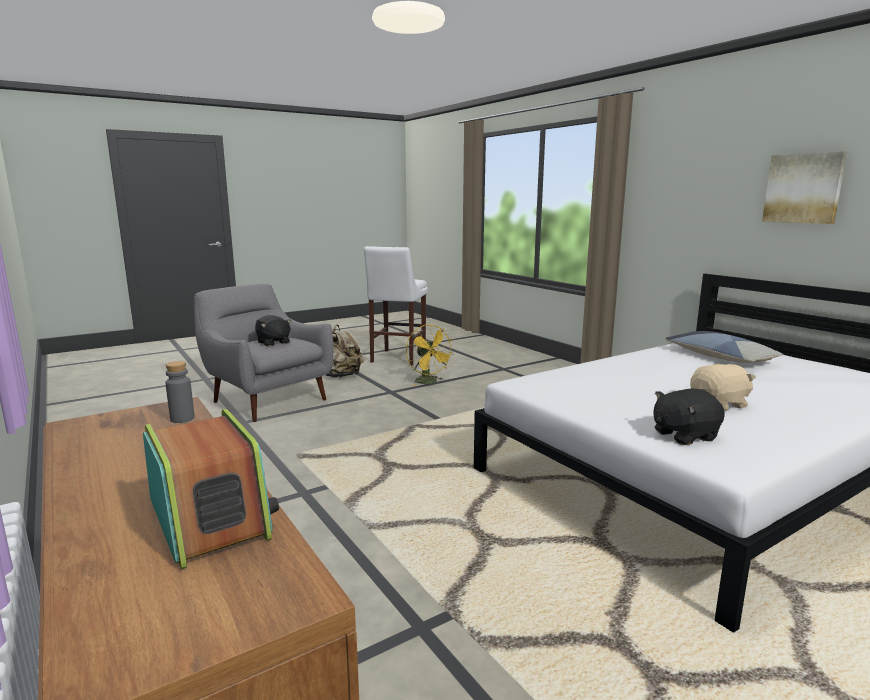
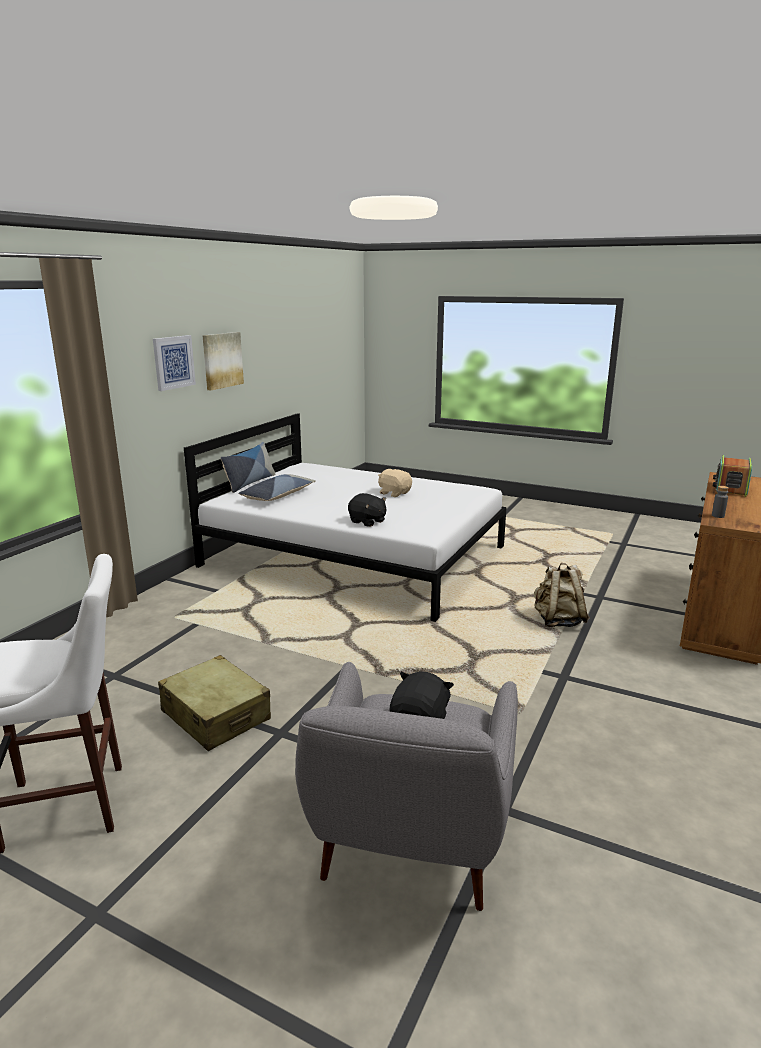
camera: 120 degrees left, 5 degrees up
(342, 376) = (232, 822): beige backpack -> beige backpack (558, 621)
(429, 382) = (216, 716): yellow fan -> beige suitcase
(683, 435) = (456, 497): black plush toy -> black plush toy (367, 521)
(721, 183) = (173, 362): none -> picture
(786, 354) = (250, 483): none -> pillow

